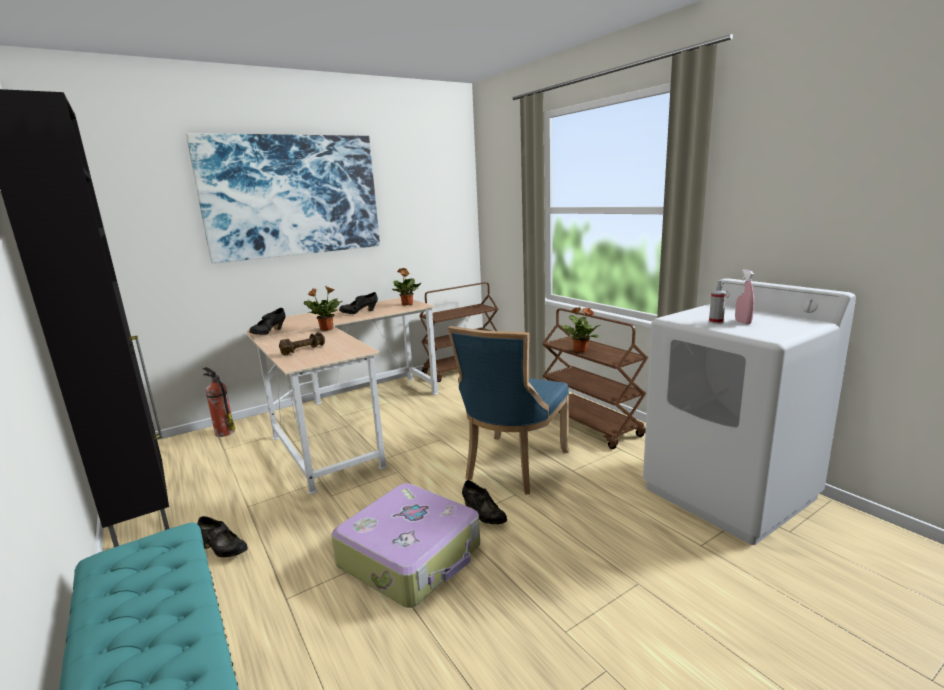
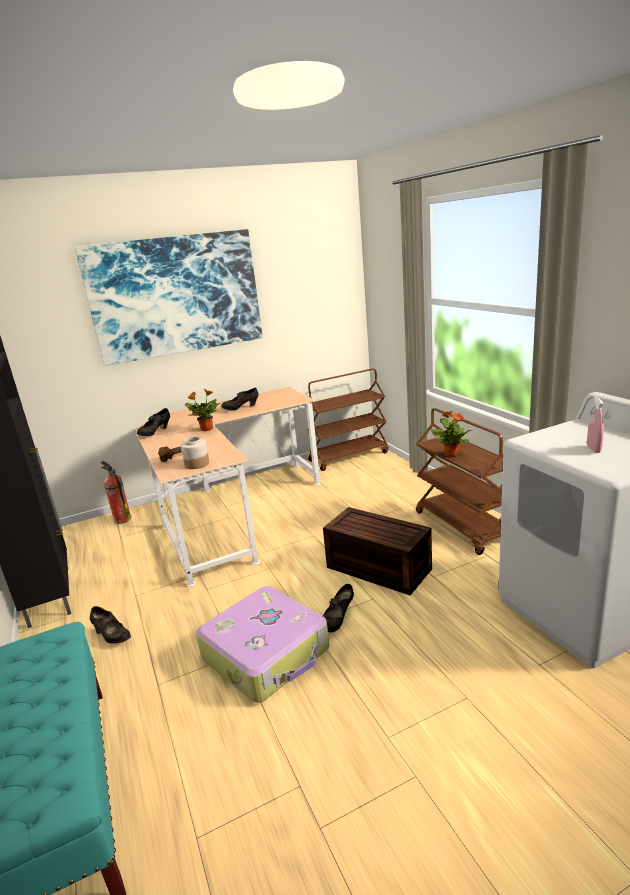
camera: 10 degrees right, 5 degrees up
(323, 356) = (197, 464): none -> jar
(407, 304) = (288, 397): potted plant -> none
(484, 516) = (338, 619): black shoe -> black shoe turned 60 degrees clockwise
(513, 466) = (376, 568): blue chair -> brown storage box
(716, 322) = (565, 448): spray bottle -> none

